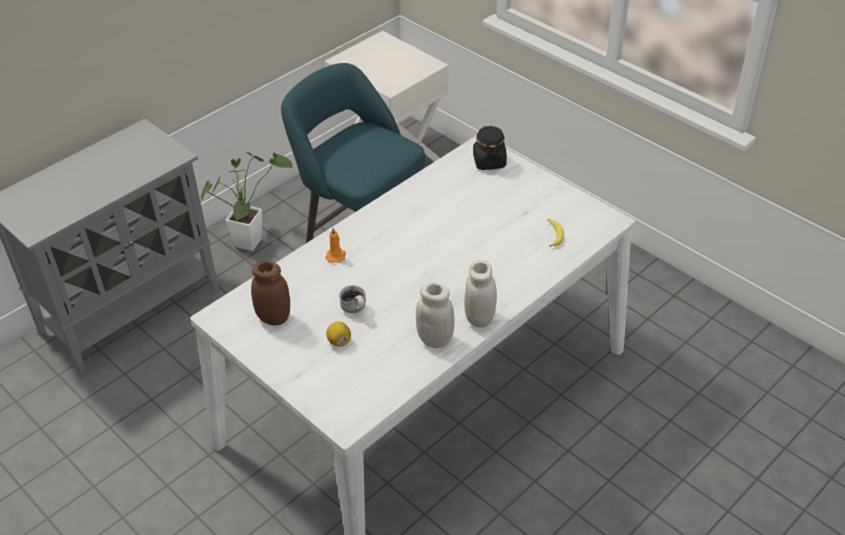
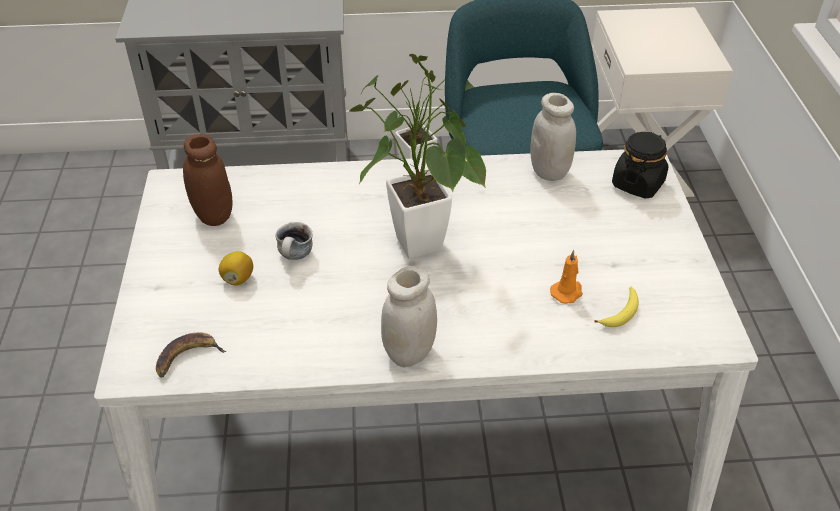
camera: 40 degrees right, 0 degrees up
(336, 255) = (348, 190): orange candle -> orange candle (567, 292)
(368, 397) = (187, 358): none -> banana
(422, 265) = (422, 252): none -> potted plant
(435, 339) = (332, 343): white jar -> white jar (549, 172)

